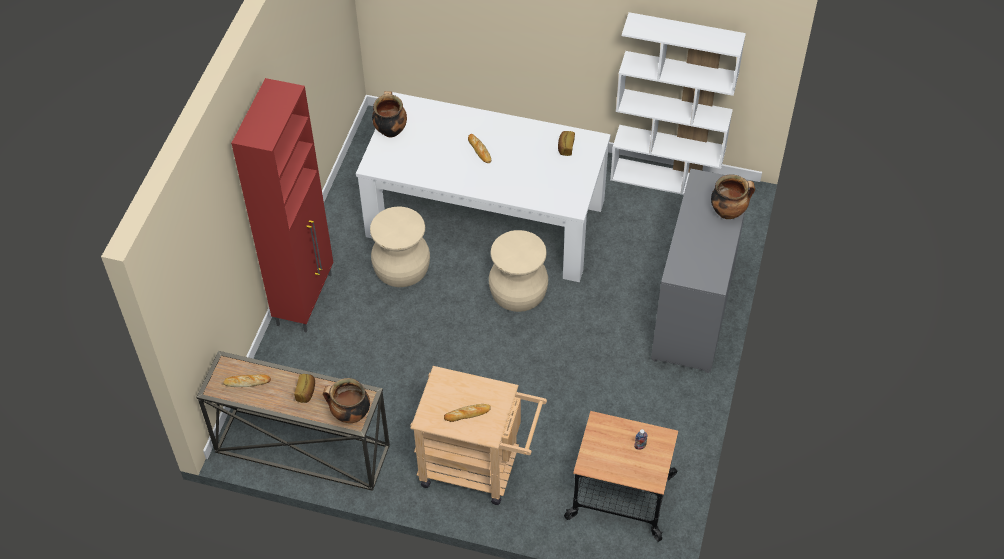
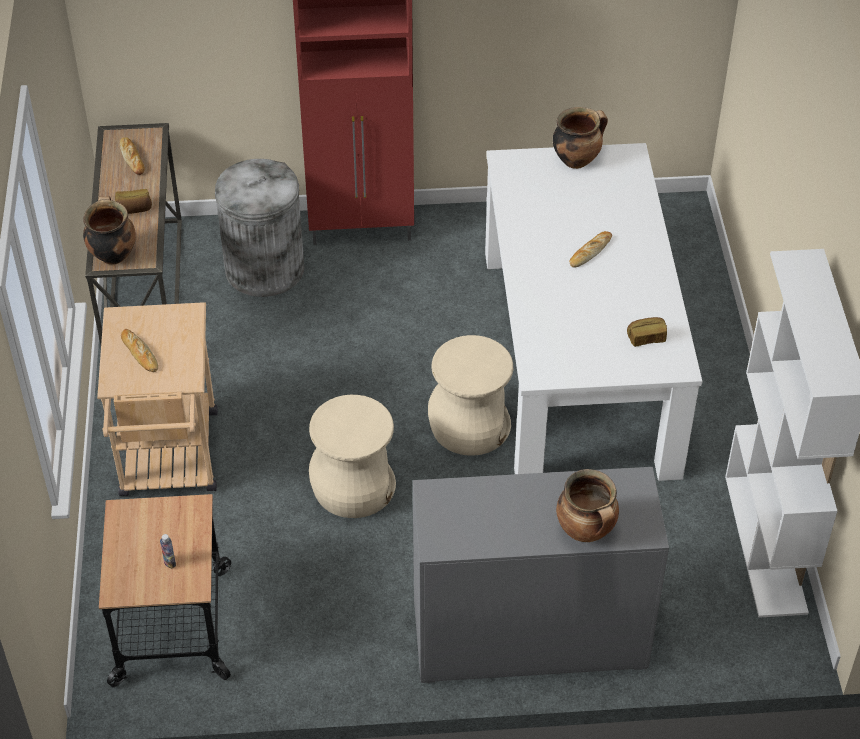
camera: 70 degrees right, 5 degrees down
(315, 367) = (264, 268): none -> grey trash can
(401, 267) = (452, 299): beige stool -> beige stool (353, 487)

